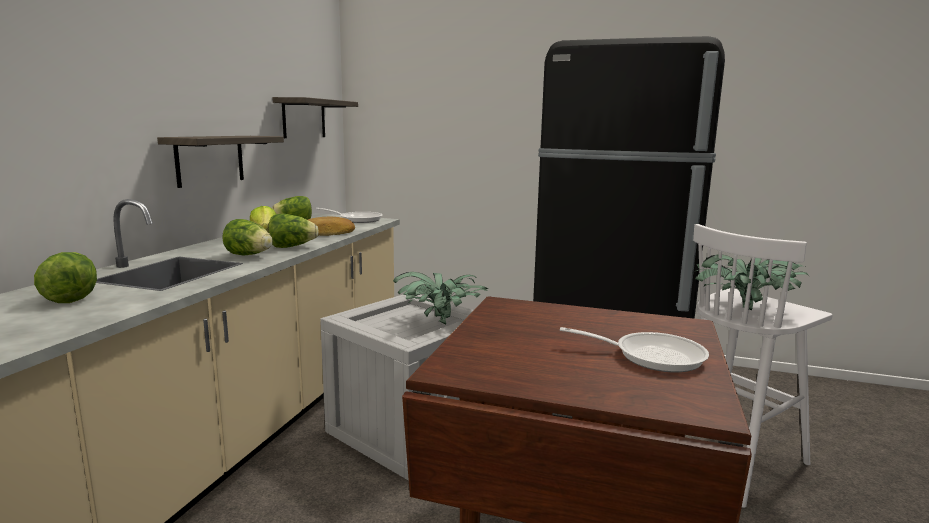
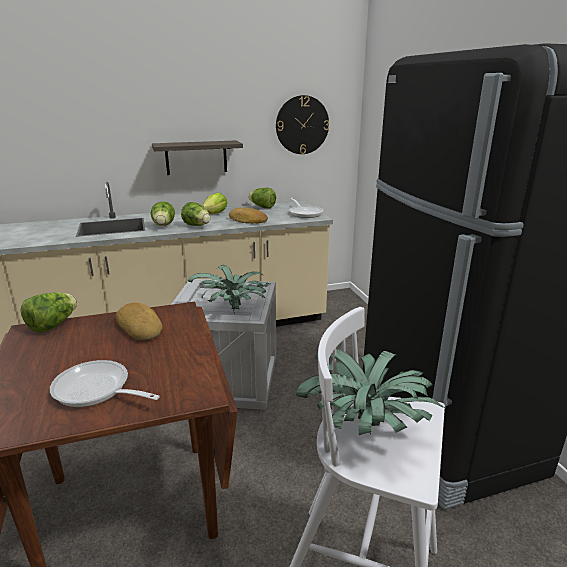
camera: 55 degrees right, 10 degrees up
(72, 297) = (52, 230): lettuce -> lettuce (53, 325)
(304, 118) = (302, 125): shelf -> wall clock
(520, 322) = (141, 326): none -> bread
(651, 356) = (96, 390): frying pan -> frying pan turned 135 degrees clockwise

